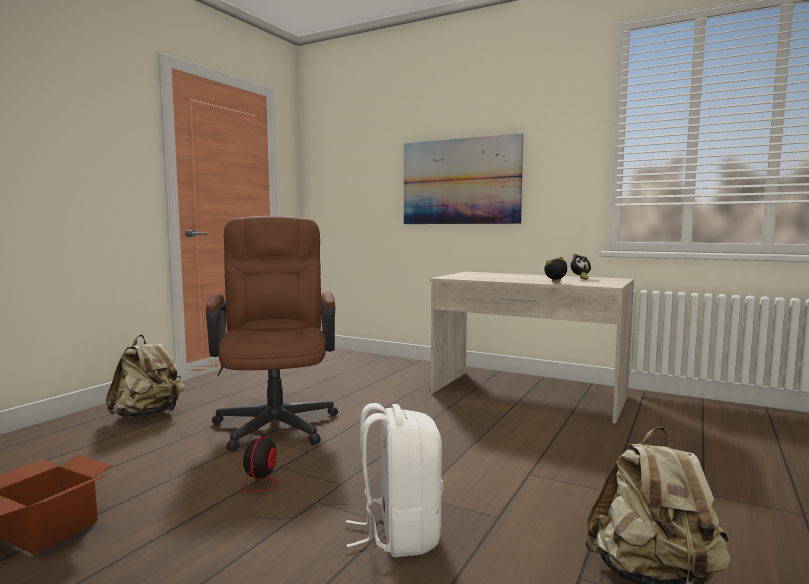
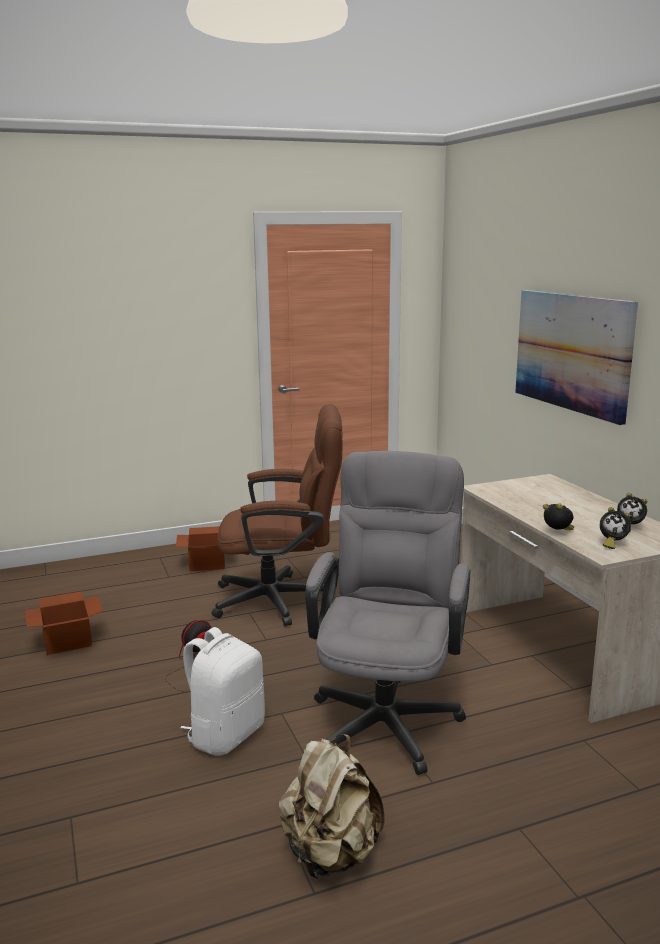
camera: 40 degrees right, 10 degrees up
(148, 415) = (208, 562): beige backpack -> cardboard box
(277, 421) = (283, 600): brown office chair -> brown office chair turned 60 degrees clockwise
(499, 463) = (388, 714): none -> grey office chair
(595, 282) = (611, 543): none -> alarm clock

